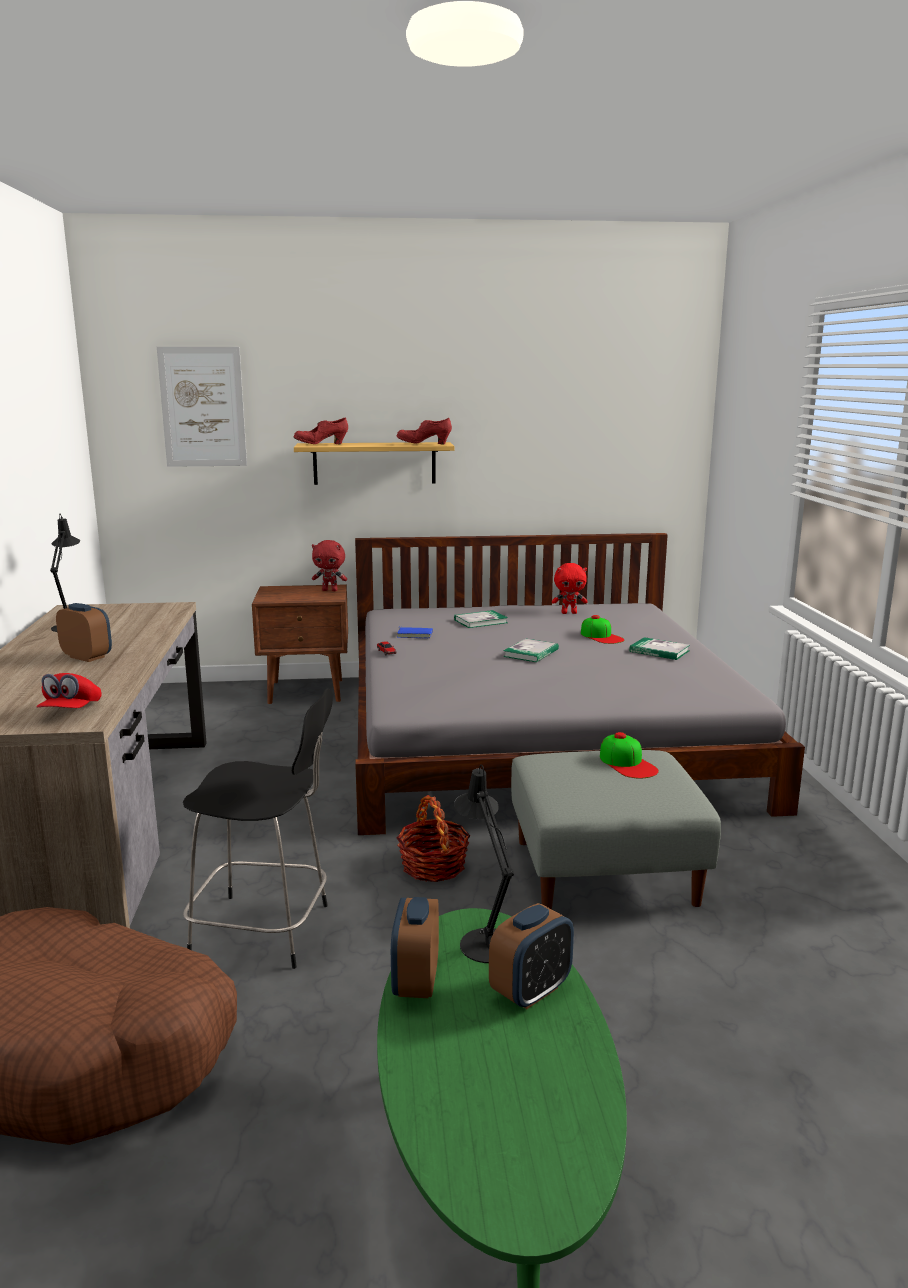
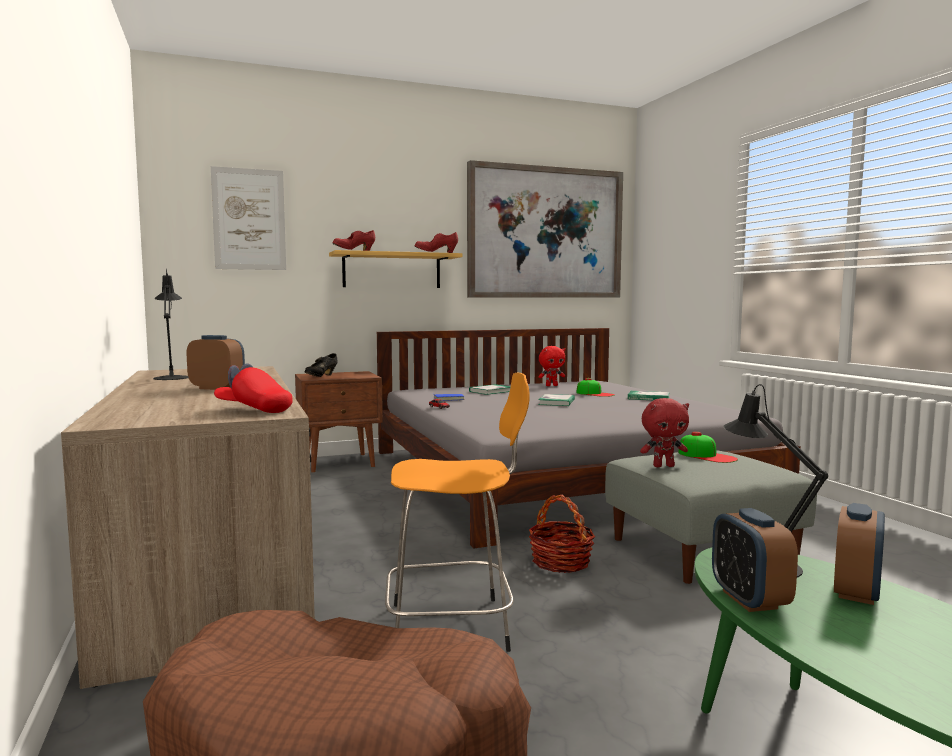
camera: 15 degrees left, 10 degrees down
(71, 711) = (254, 410): red cap -> red cap turned 120 degrees clockwise
(266, 931) = (454, 626): black stool -> orange stool
(280, 596) = (321, 377): none -> black shoe
(330, 590) = (360, 373): red plush toy -> red plush toy (663, 466)
(581, 408) = (545, 233): none -> picture

